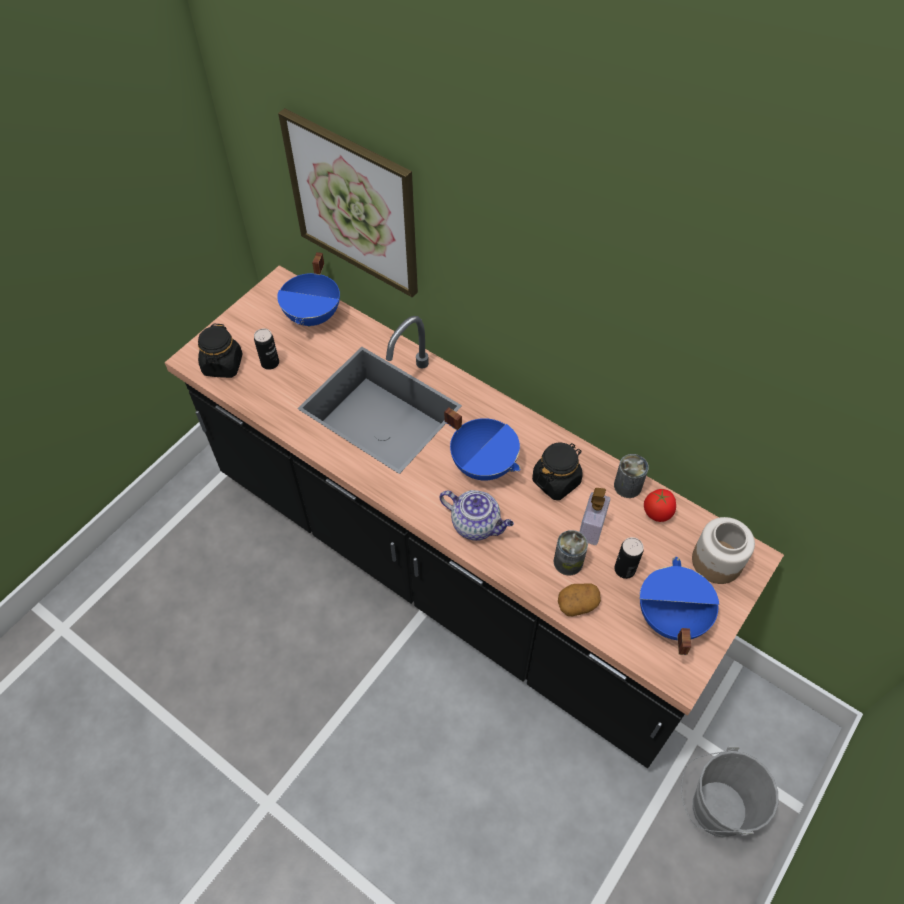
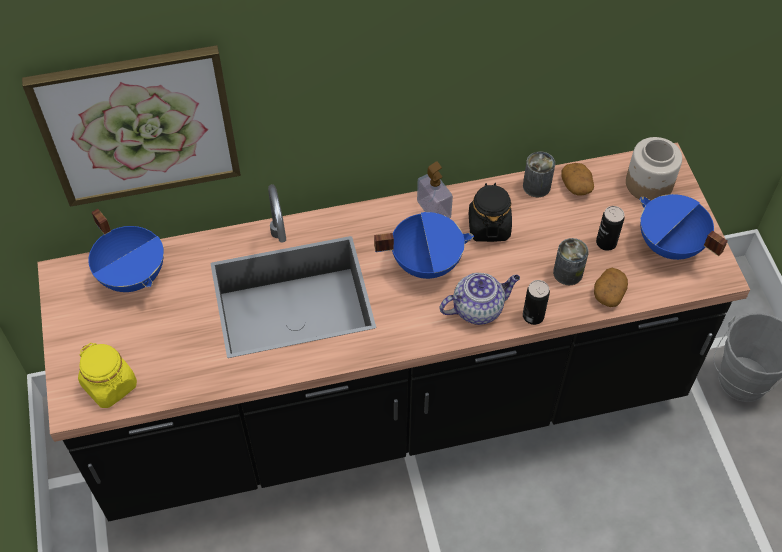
camera: 50 degrees left, 0 degrees up
(223, 365) = (110, 385): black jar -> yellow jar
(270, 363) = (150, 345): can -> can (533, 316)
(591, 528) = (552, 236): soap dispenser -> soap dispenser (433, 209)
(657, 512) = (576, 186): tomato -> potato

